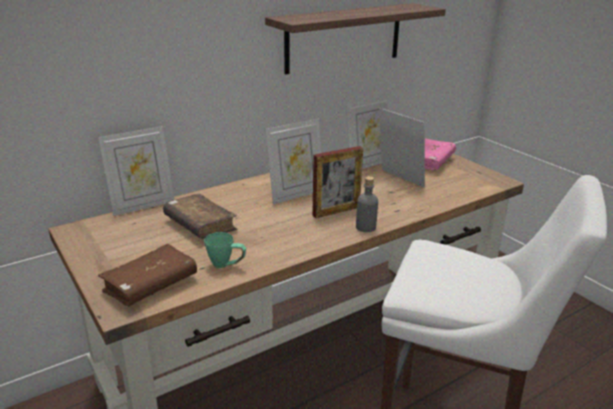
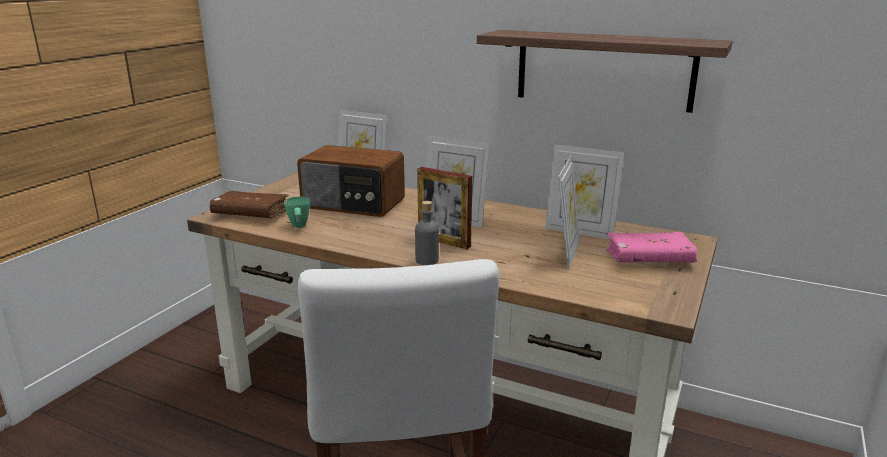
camera: 60 degrees right, 5 degrees down
(200, 225) = (353, 204): brown book -> radio

